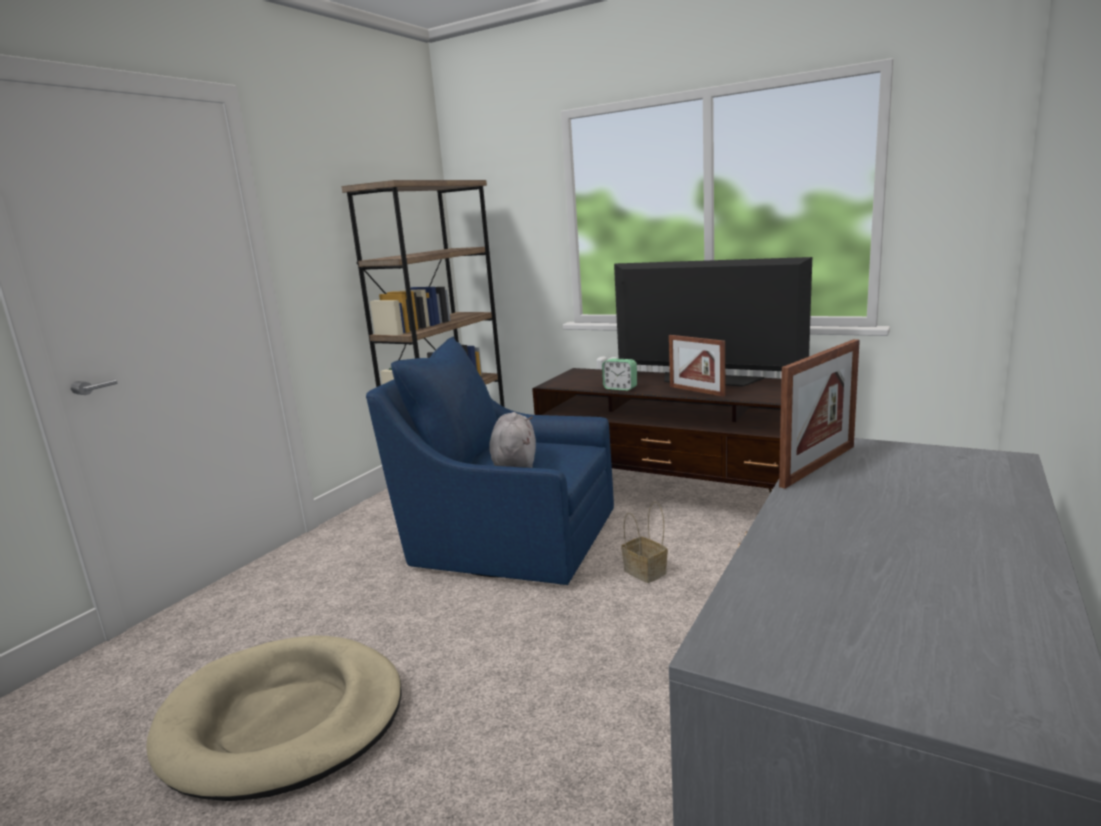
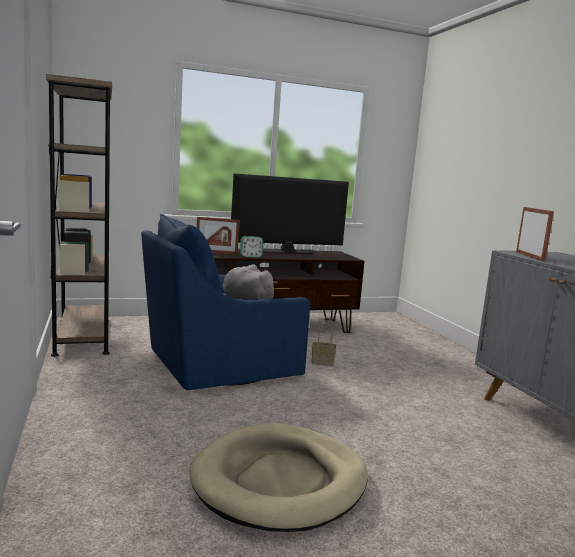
camera: 50 degrees left, 5 degrees down
(696, 391) = (297, 256): picture frame -> picture frame (216, 252)

